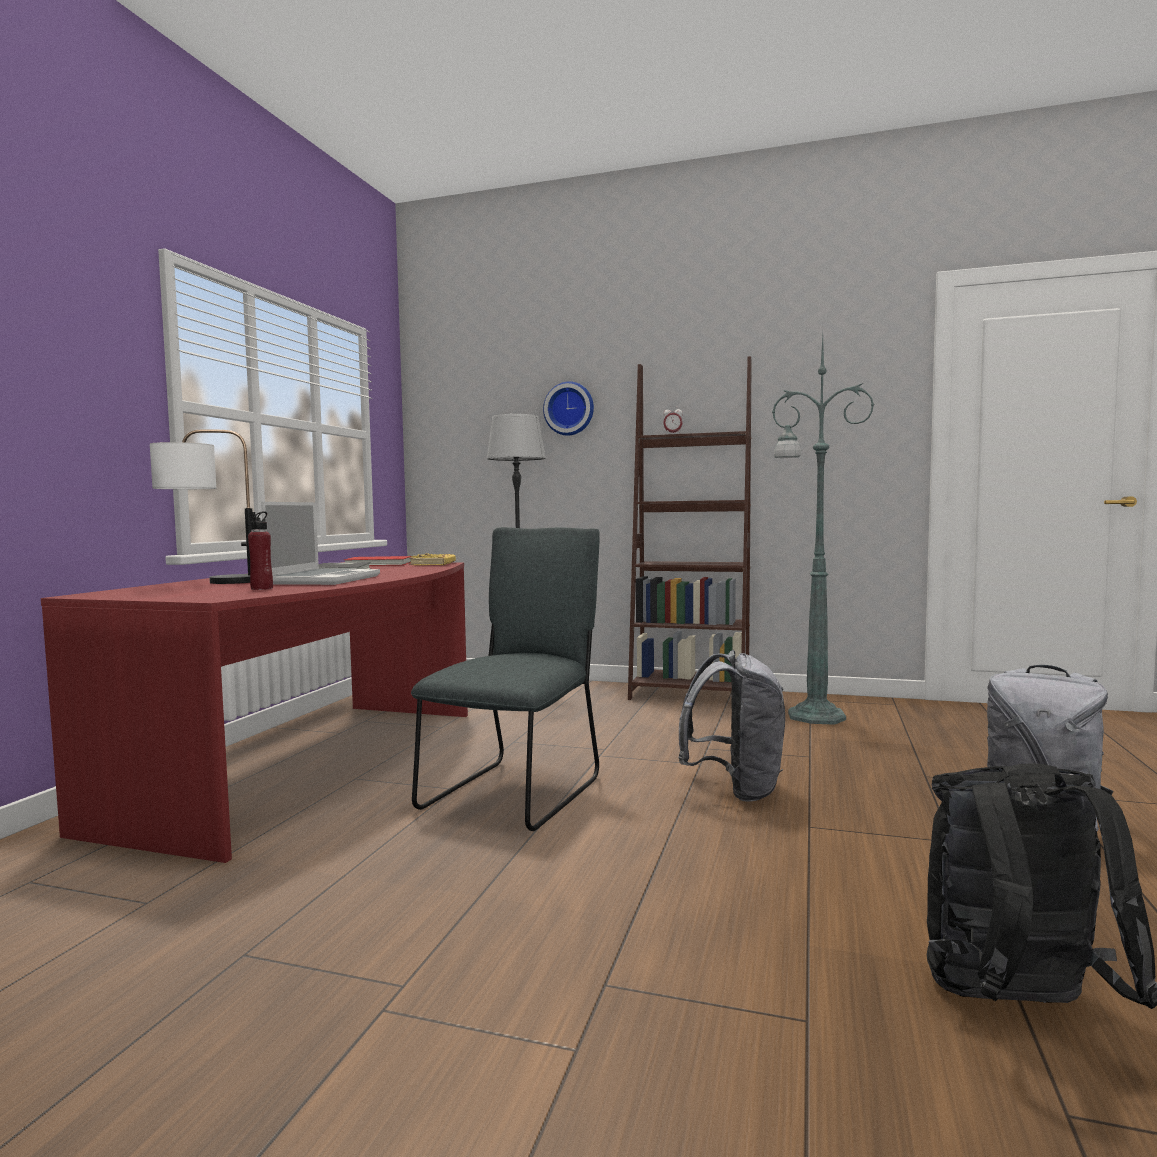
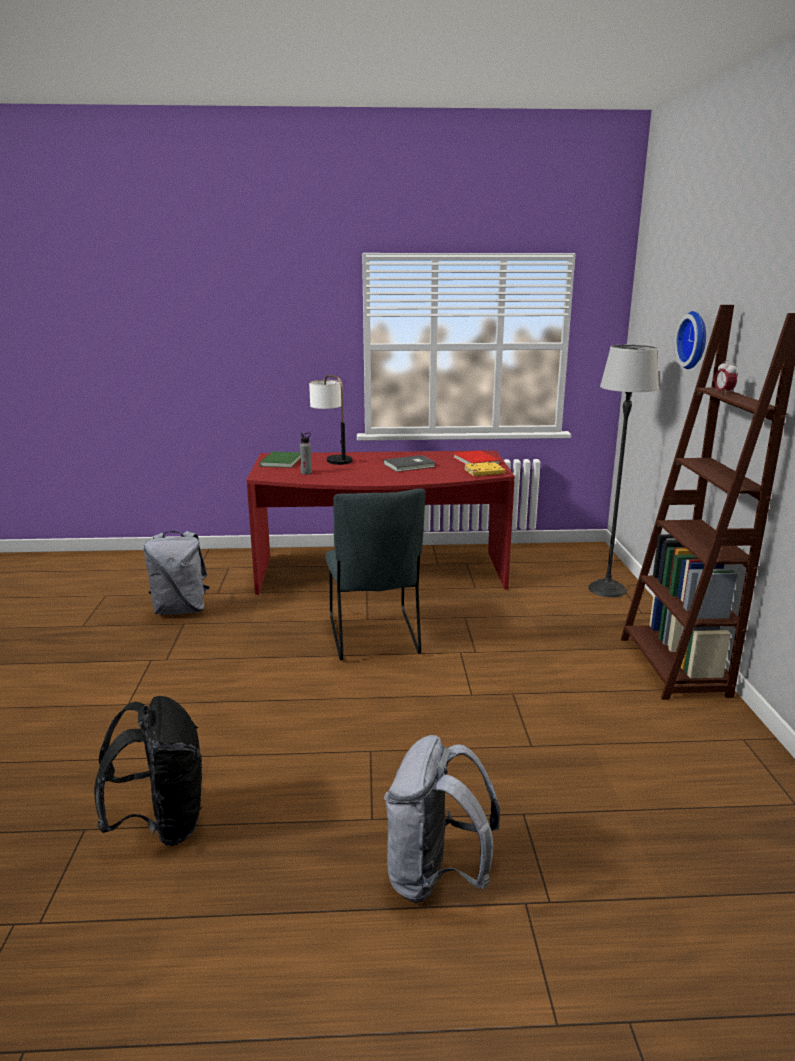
camera: 70 degrees right, 15 degrees up
(150, 592) = (283, 461): none -> green book
(262, 588) = (306, 473): red bottle -> grey bottle
(324, 579) = (357, 472): laptop -> none
(517, 791) = (374, 638): grey chair -> grey chair turned 75 degrees clockwise
(735, 789) = (424, 715): grey backpack -> grey backpack (181, 610)
(813, 716) = (673, 743): green floor lamp -> none

